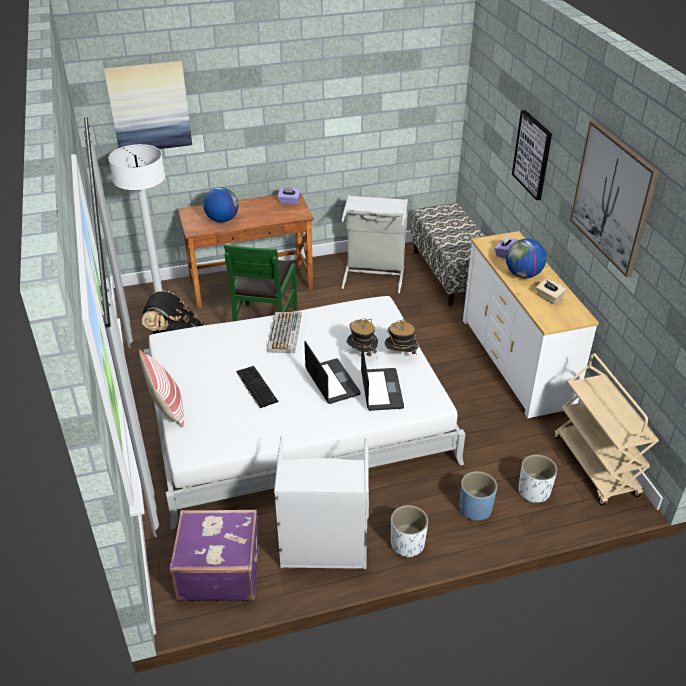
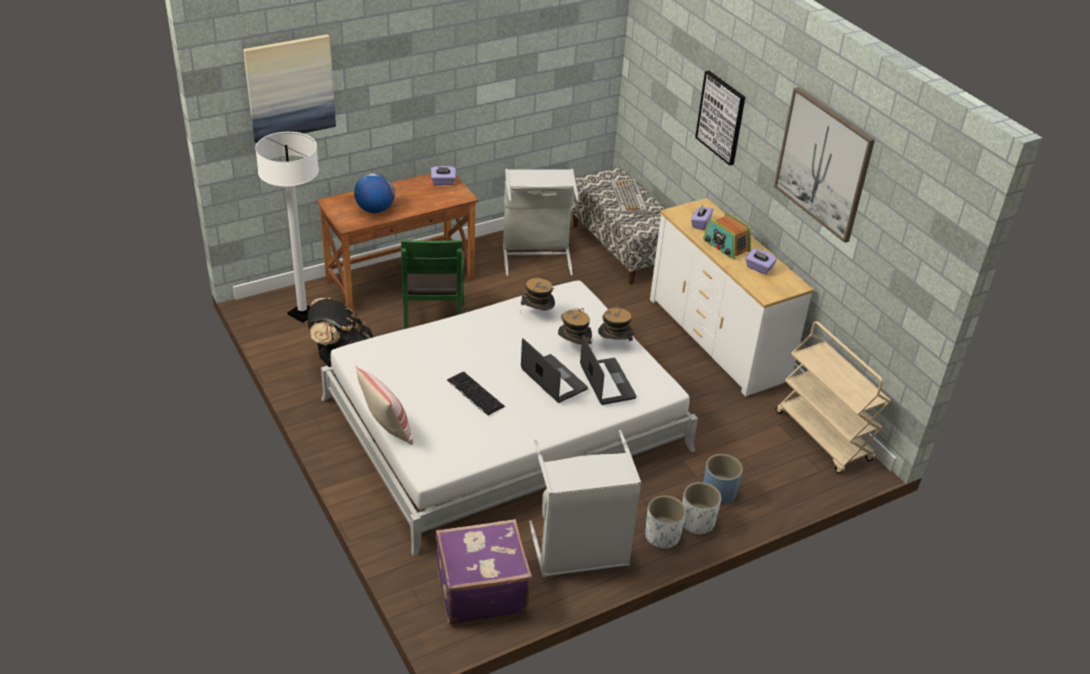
camera: 15 degrees left, 0 degrees up
(285, 333) = (483, 333): keyboard -> keyboard (629, 198)
(339, 322) = (537, 314): none -> hat
(523, 275) = (726, 246): globe -> radio
(534, 491) = (771, 468): white planter -> white planter (697, 522)
(549, 298) = (758, 268): beige tissue box -> purple tissue box

